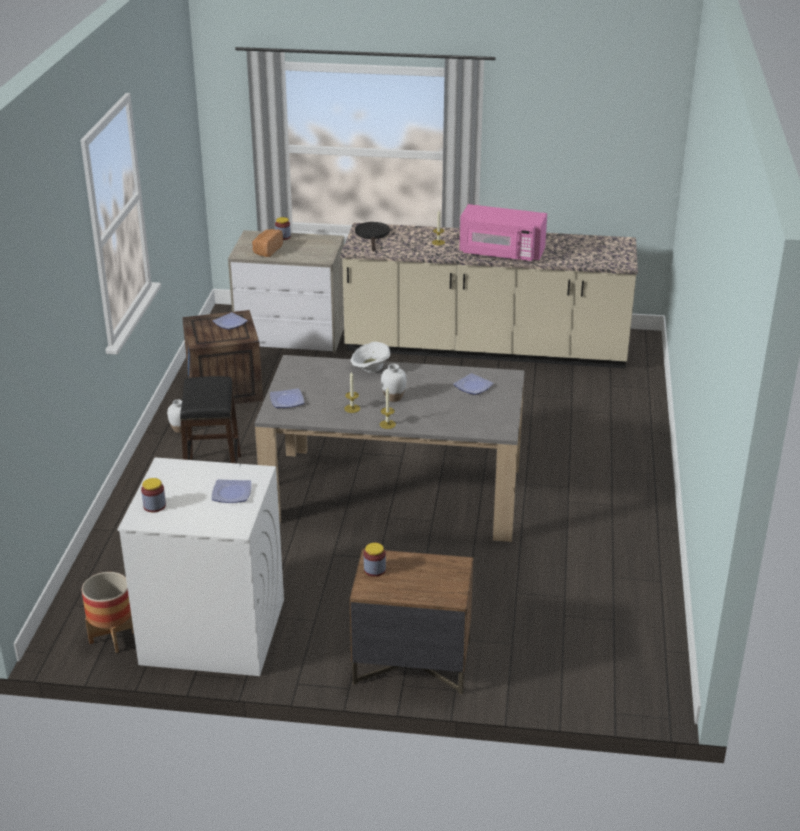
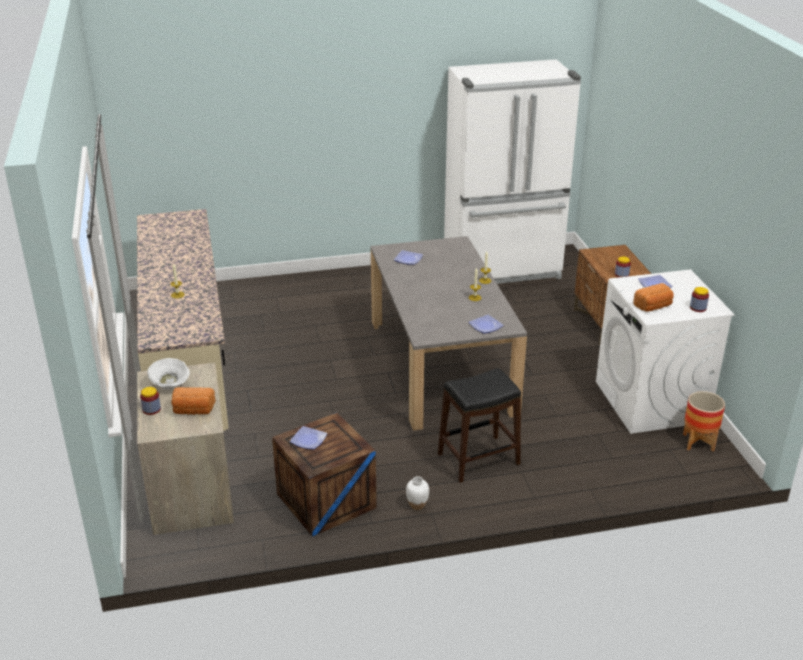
camera: 110 degrees left, 0 degrees up
(186, 475) = (653, 306): none -> bread
(370, 369) = (411, 302): white bowl -> white bowl (170, 385)
(372, 235) = (171, 331): black frying pan -> none
(393, 397) = (447, 285): white vase -> none
(501, 253) = (192, 263): pink microwave -> none
(620, 610) = (503, 270): none -> white fridge

